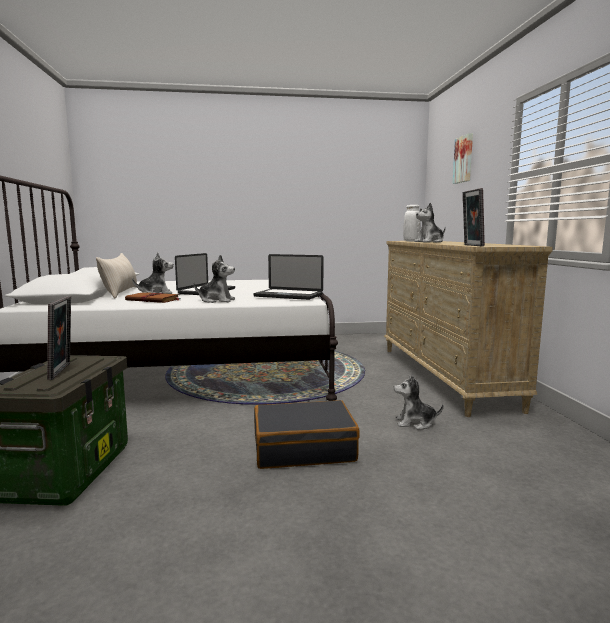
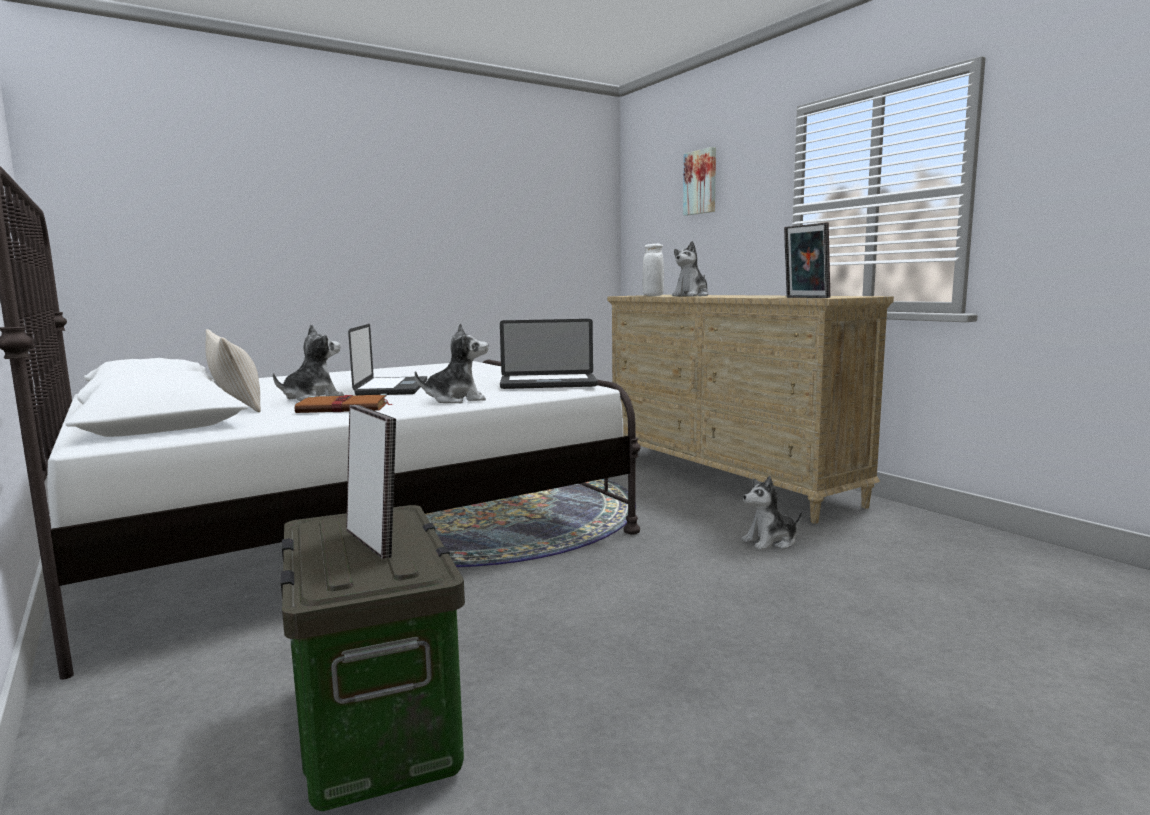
camera: 25 degrees left, 0 degrees up
(303, 448) = (683, 601): black suitcase -> none

